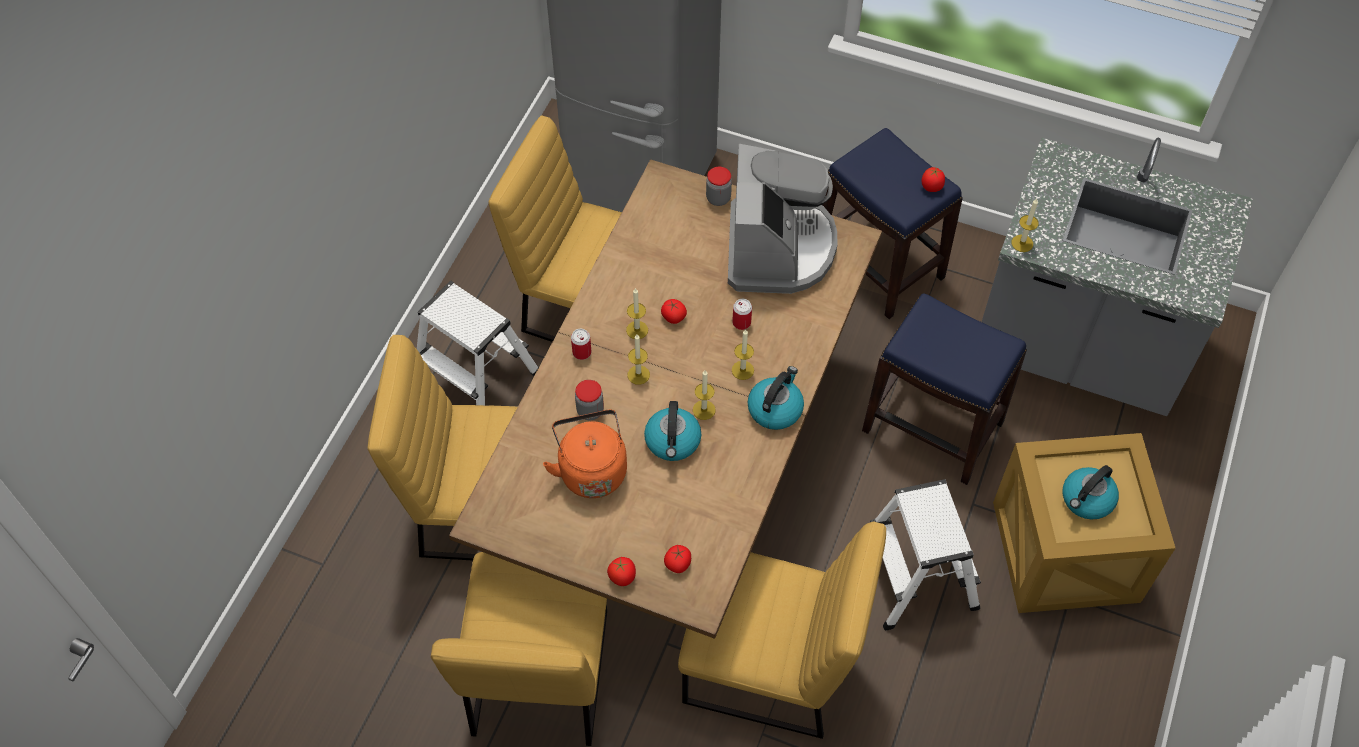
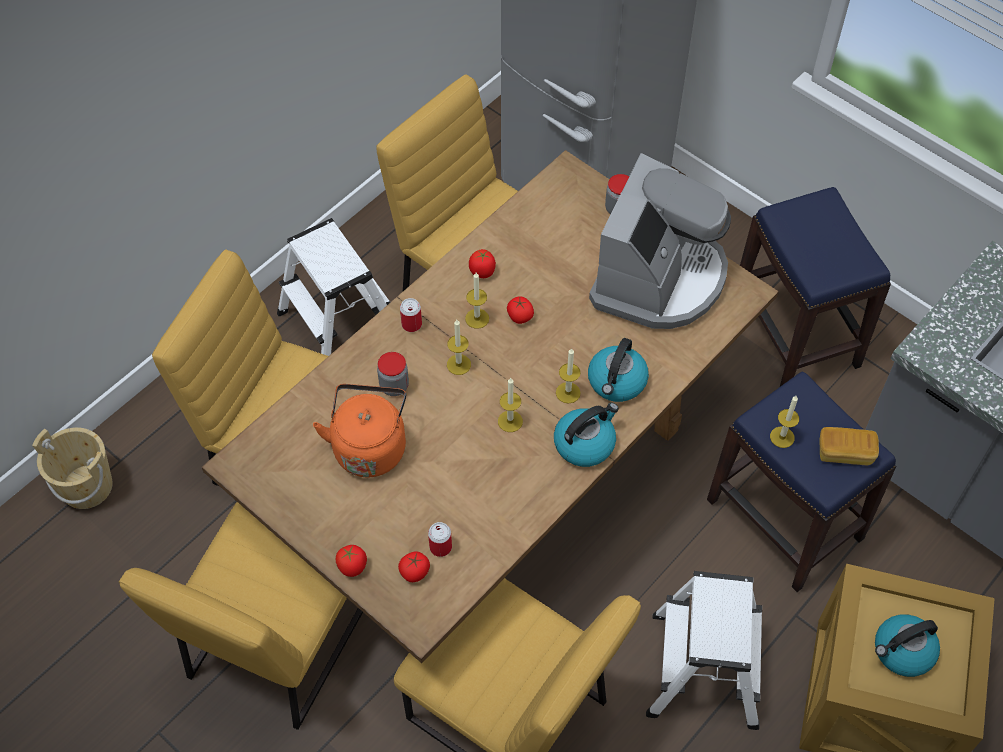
camera: 20 degrees right, 0 degrees up
(300, 598) = (86, 486): none -> beige bucket
(673, 442) = (464, 444): kettle -> kettle (617, 382)
(741, 322) = (588, 343): can -> can (440, 547)
(932, 187) = (858, 262): tomato -> tomato (482, 272)
(984, 351) = (845, 453): none -> bread
(1022, 243) = (922, 348): candle -> candle (782, 437)

